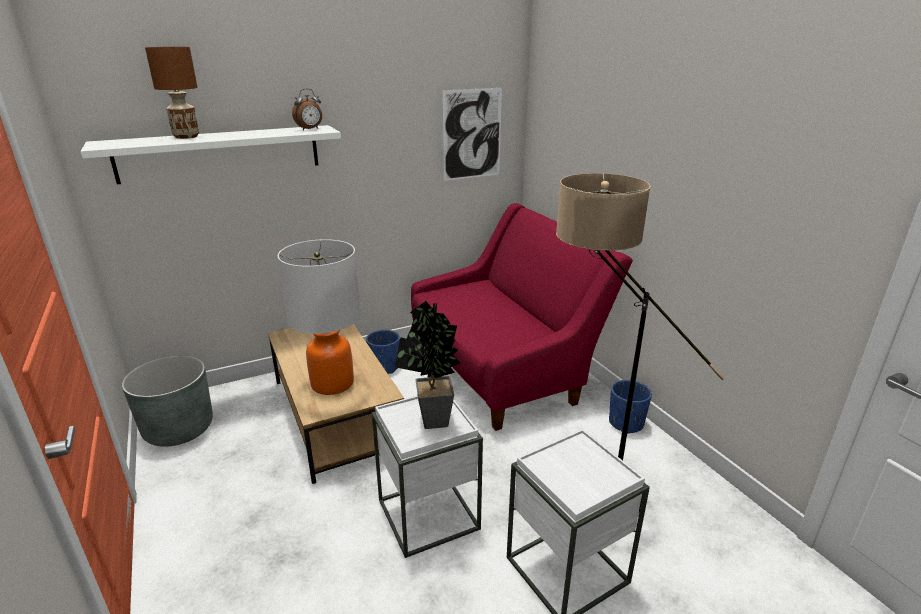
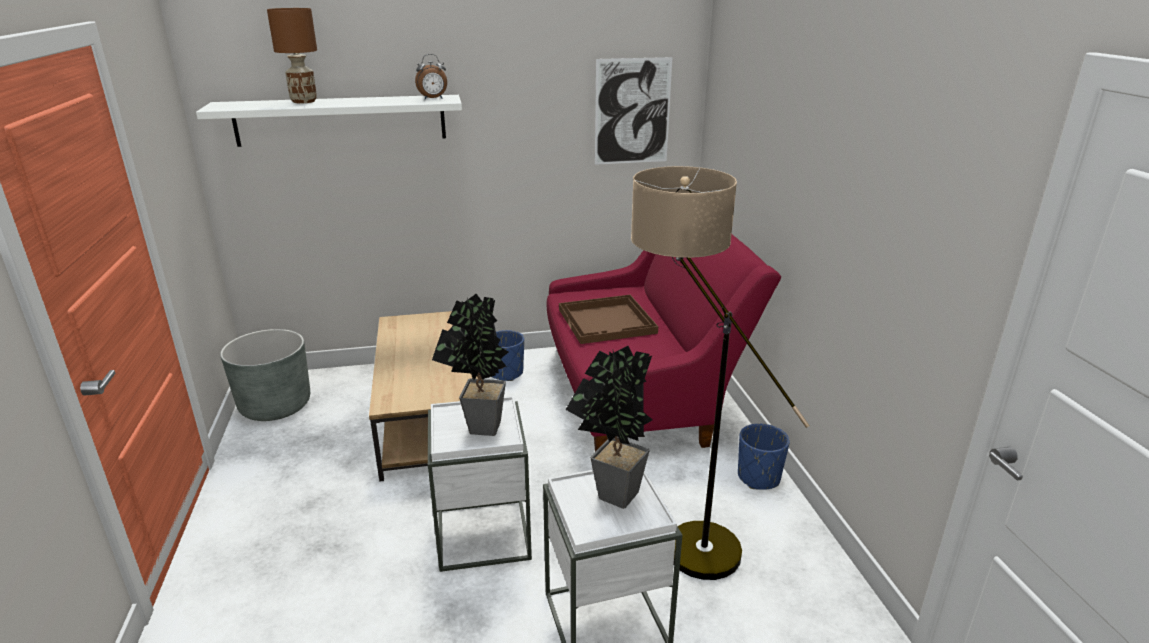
camera: 15 degrees right, 0 degrees up
(333, 383) = (418, 378): table lamp -> none
(477, 312) = (607, 321): none -> brown tray
(578, 464) = (612, 497): none -> potted plant

